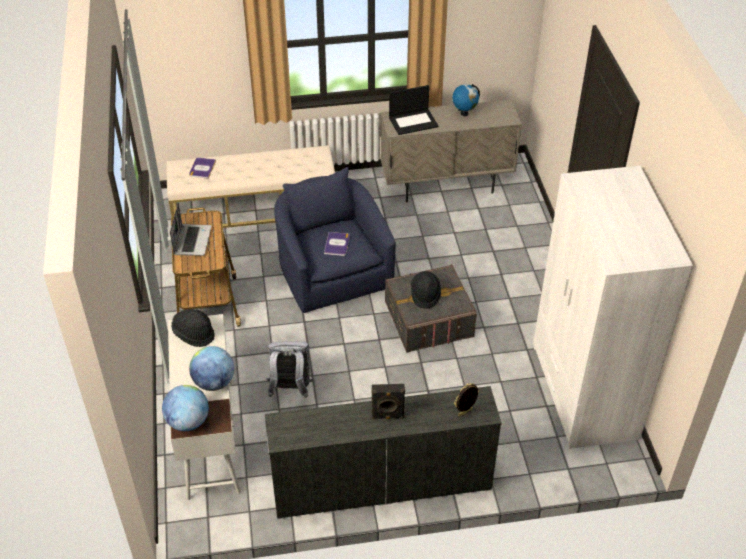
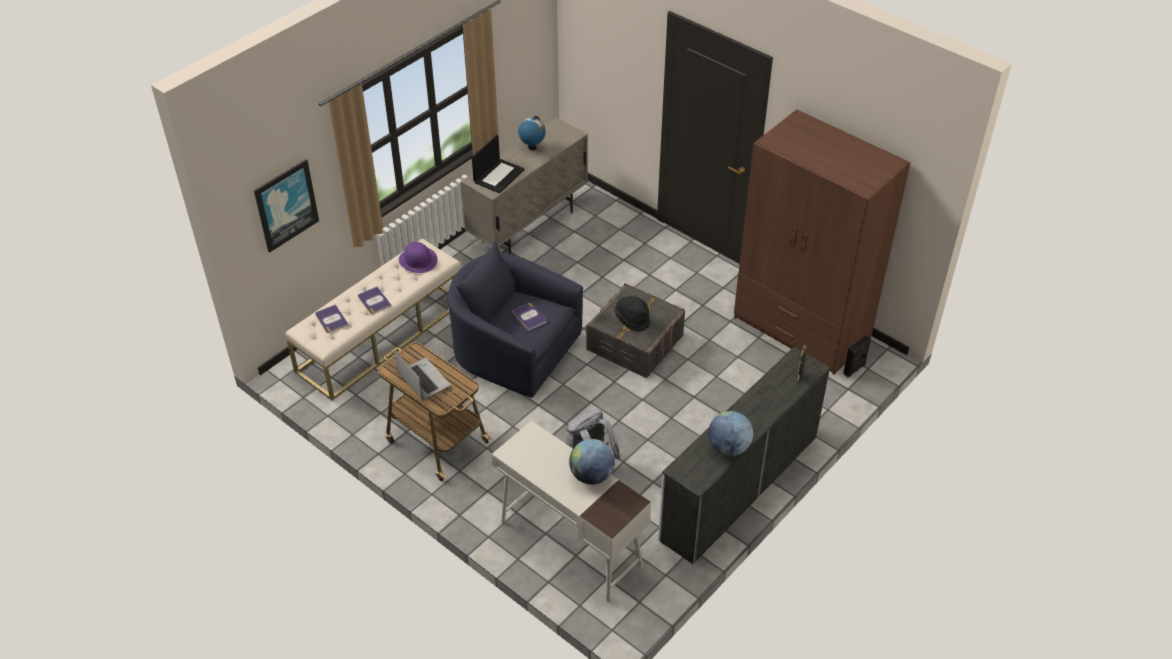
camera: 40 degrees left, 0 degrees up
(188, 421) = (609, 517): globe -> globe (728, 447)
(193, 55) = (286, 205): none -> picture
(194, 334) = (528, 450): black hat -> none
(244, 171) = (374, 301): none -> book
(306, 159) = (417, 260): none -> purple hat
(387, 416) = (751, 413): black speaker -> black speaker (854, 369)
(583, 392) = (801, 328): white wardrobe -> brown wardrobe

